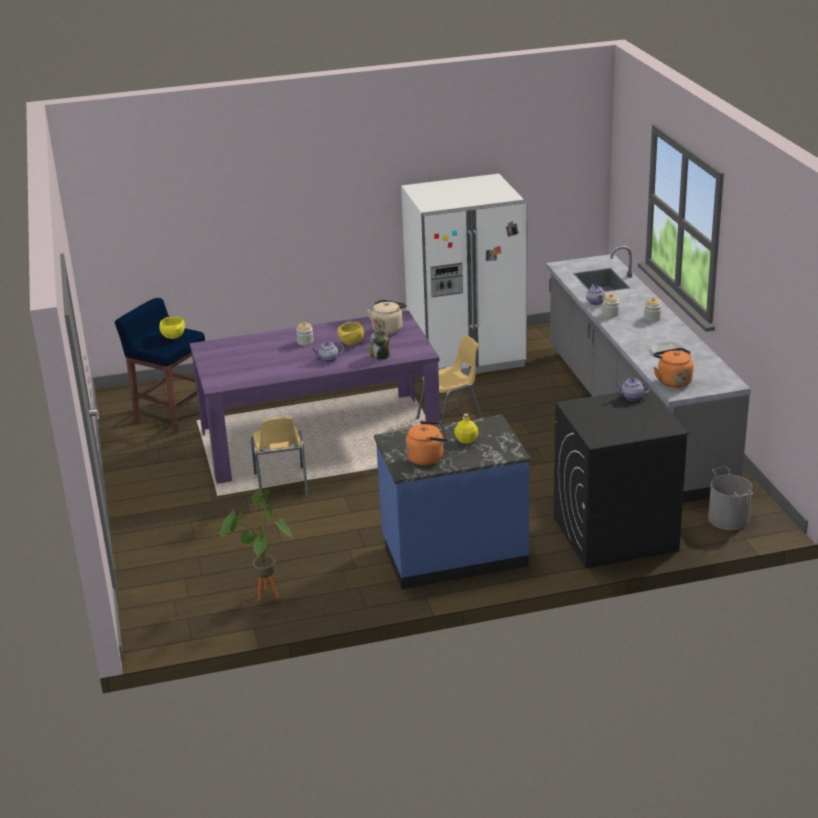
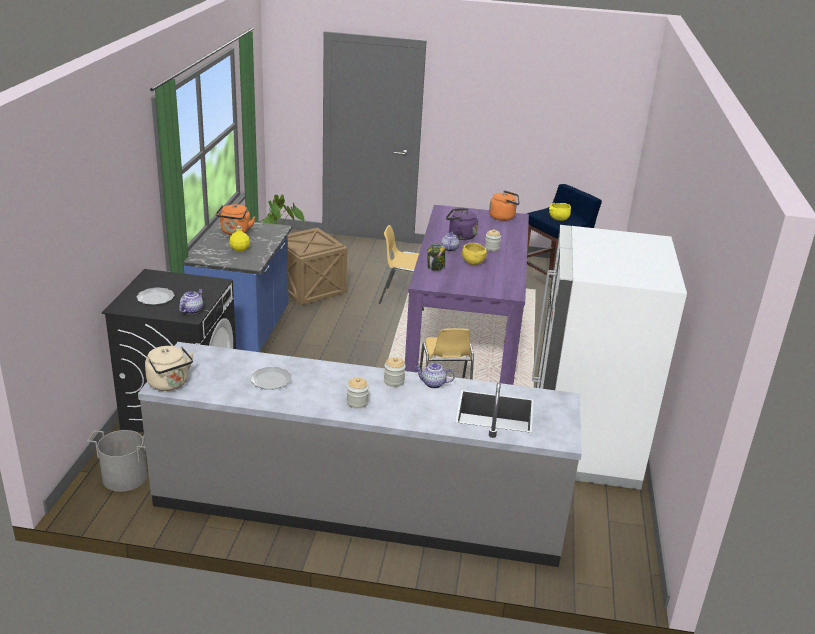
camera: 110 degrees right, 0 degrees up
(289, 361) = (460, 236): none -> purple kettle
(306, 552) = (308, 288): none -> crate
(388, 329) = (488, 283): beige kettle -> beige kettle (170, 384)
(634, 420) = (156, 298): none -> plate
(672, 381) = (209, 358): orange kettle -> orange kettle (503, 217)

